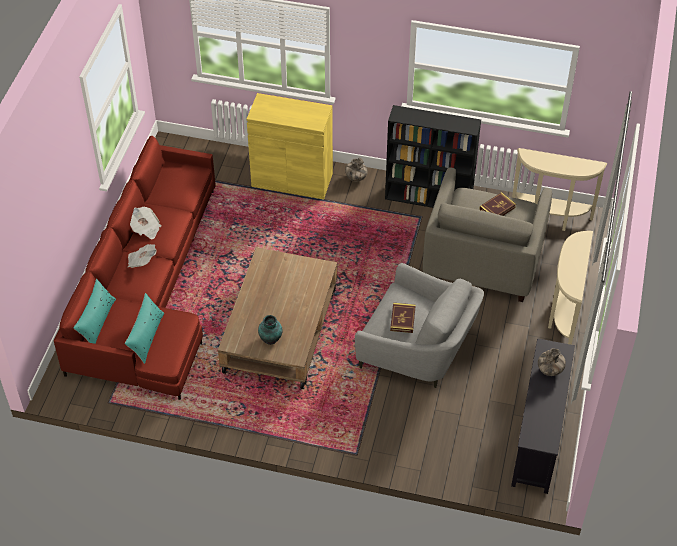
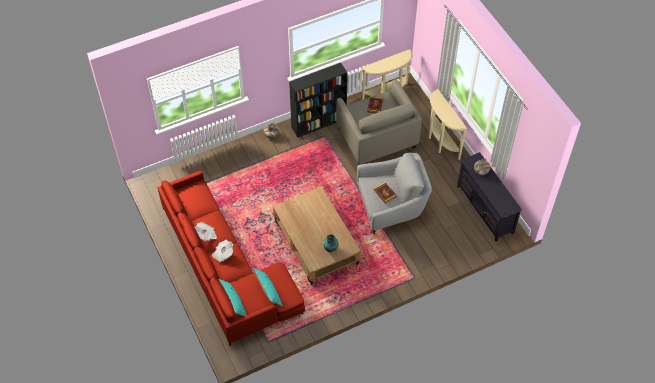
camera: 40 degrees left, 5 degrees up
(292, 180) = (239, 158): yellow cabinet -> none

